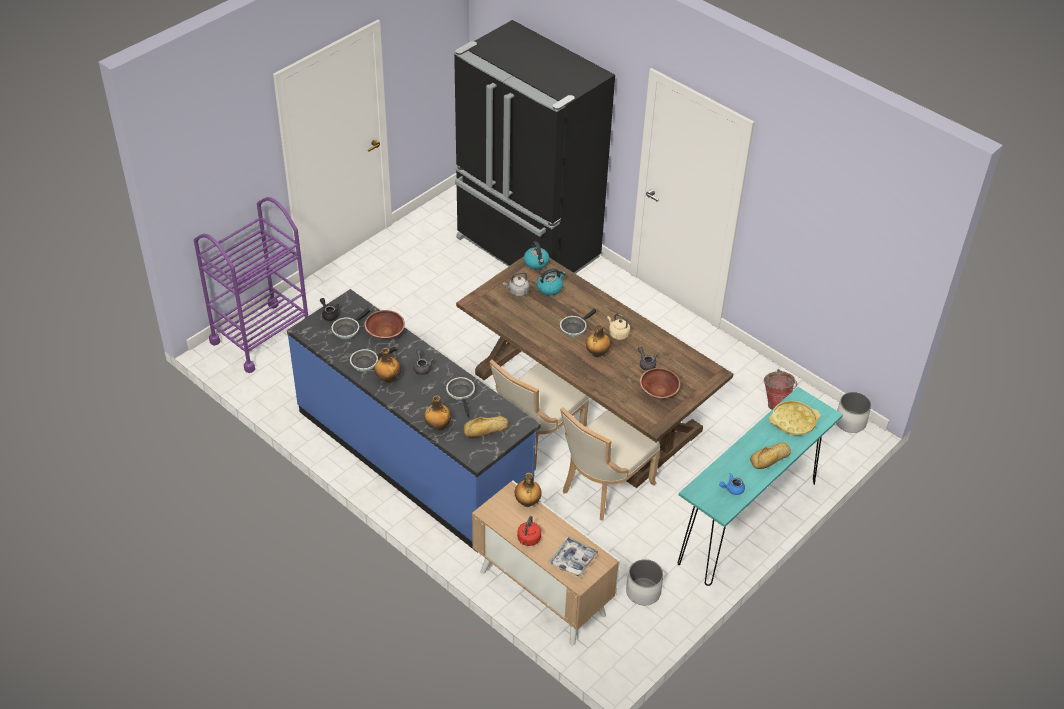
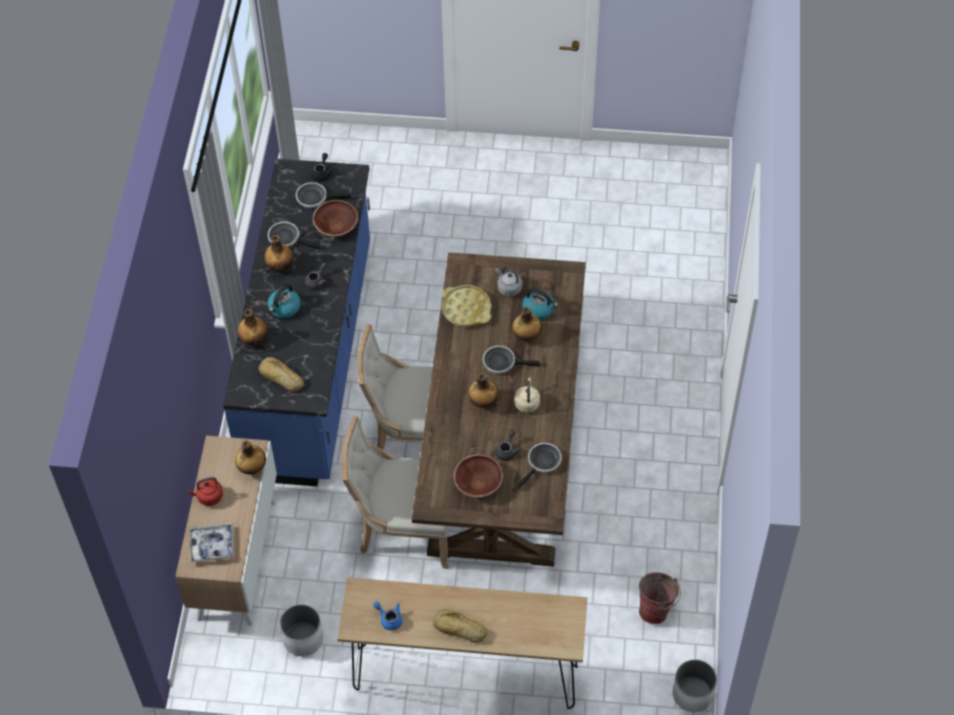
camera: 55 degrees right, 10 degrees up
(261, 336) = (352, 153): purple cart -> none
(461, 394) = (309, 331): frying pan -> frying pan (542, 463)
(526, 249) = (667, 263): black fridge -> none
(536, 263) = (564, 276): kettle -> kettle (284, 308)
(565, 305) = (526, 336): none -> bottle
(748, 522) = (465, 677): turquoise console table -> brown console table
(793, 421) = (531, 620): yellow tray -> yellow tray (466, 309)

